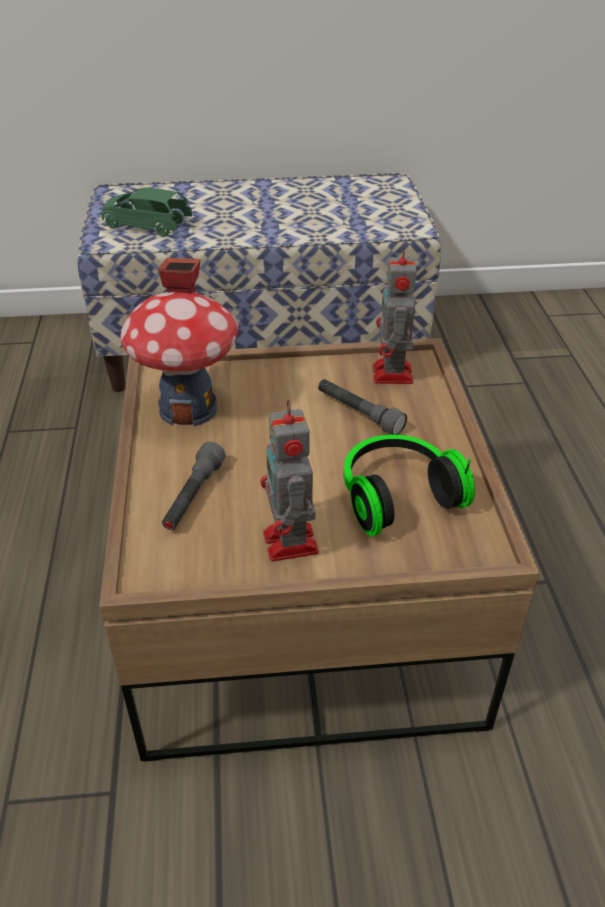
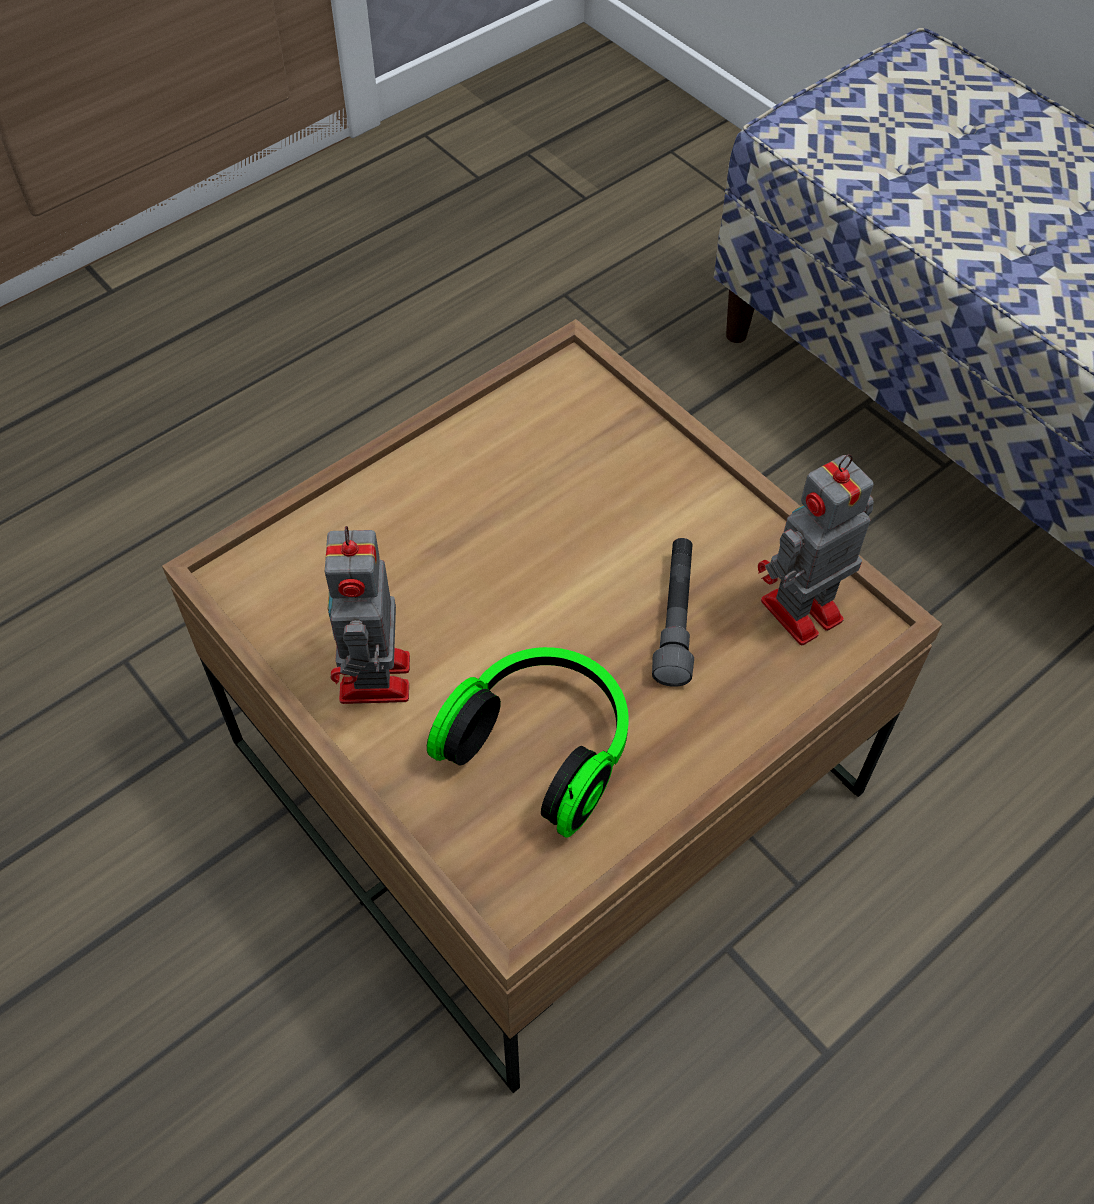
camera: 55 degrees right, 15 degrees up
(146, 225) = (878, 141): green toy car -> none
(188, 408) = (532, 439): toy house -> none
(193, 496) = (383, 541): grey flashlight -> none
(291, 545) = (375, 681): toy robot -> toy robot turned 45 degrees counterclockwise

